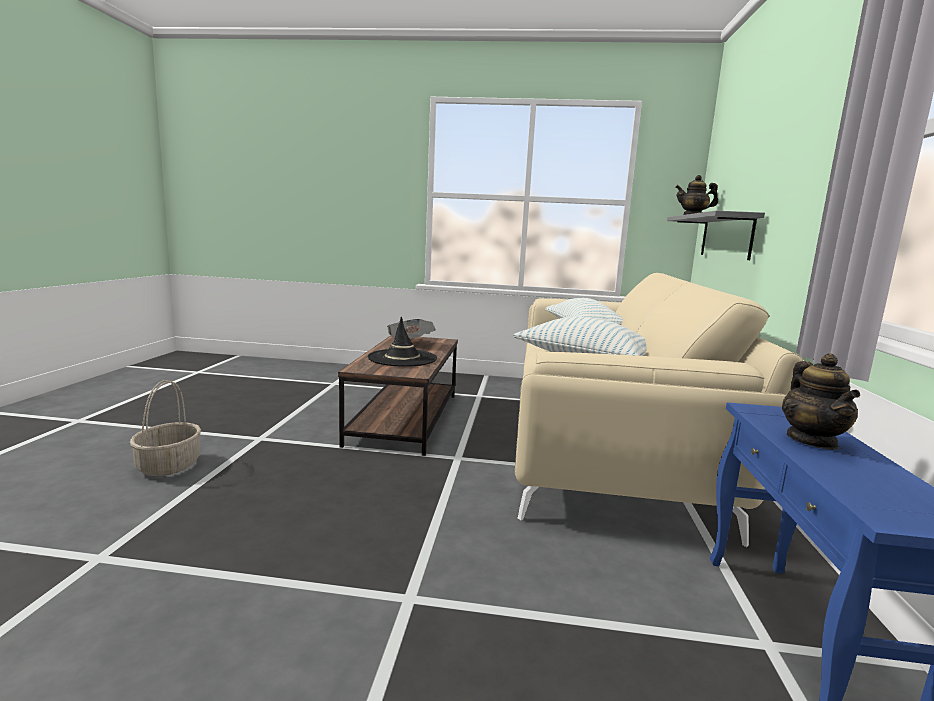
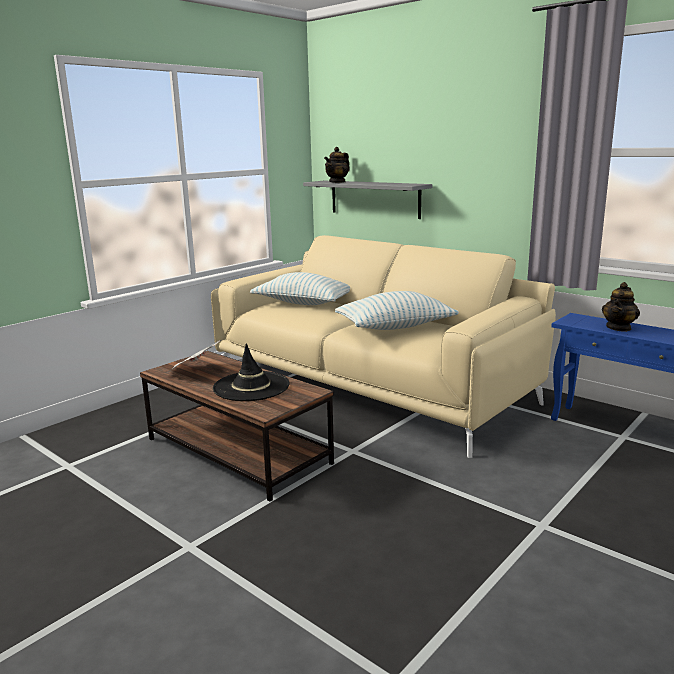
camera: 55 degrees left, 5 degrees up
(169, 465) = (200, 624): basket -> none
(812, 441) = (619, 328): teapot -> teapot turned 90 degrees clockwise

